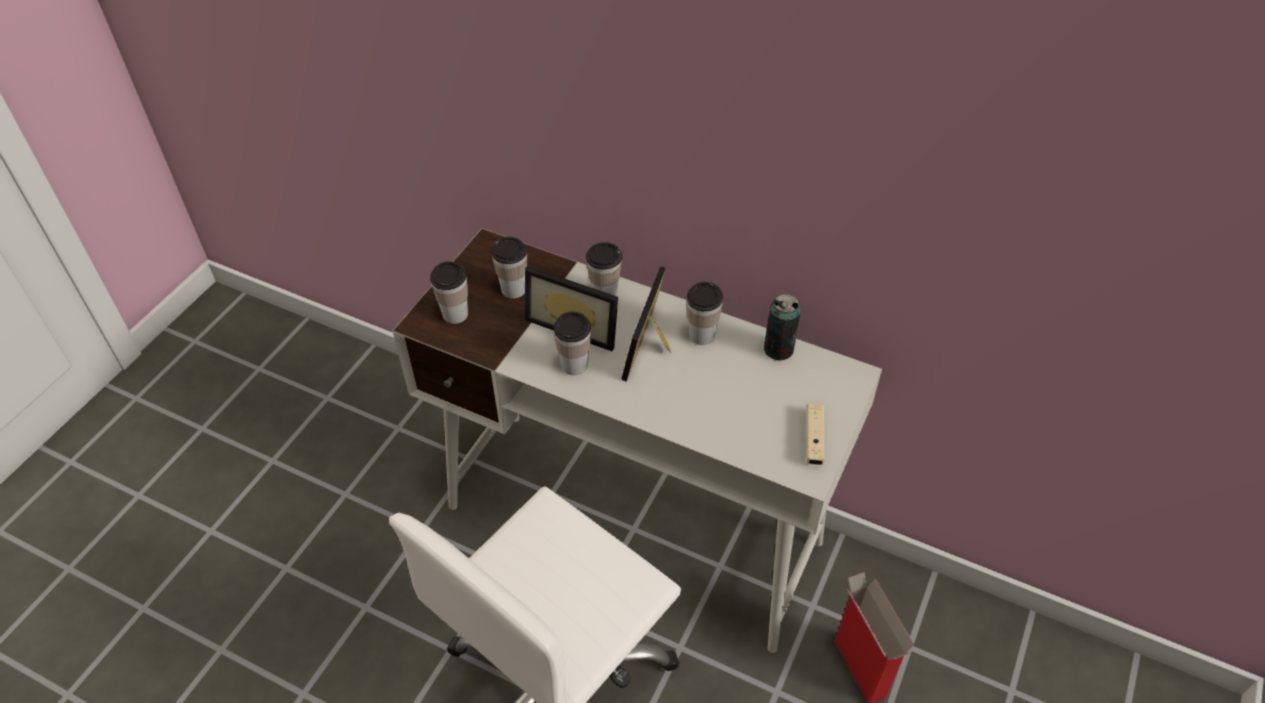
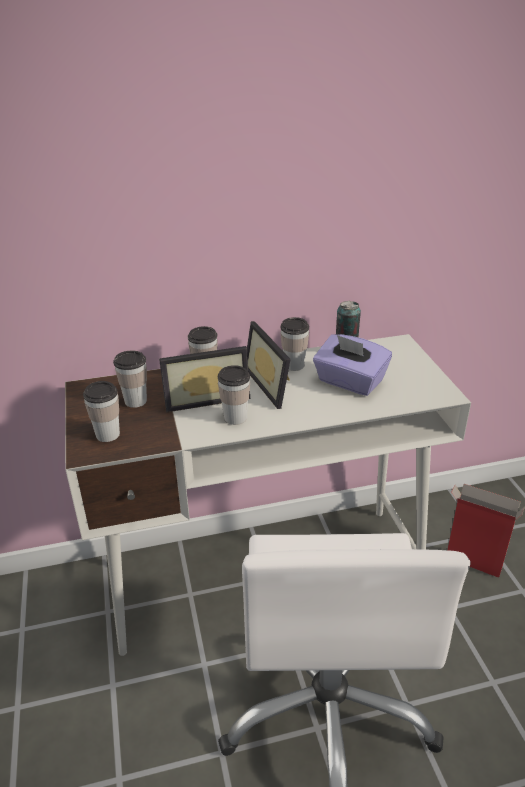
camera: 40 degrees left, 15 degrees down
(730, 392) = (349, 382): none -> purple tissue box
(814, 439) = (424, 378): beige game controller -> none

